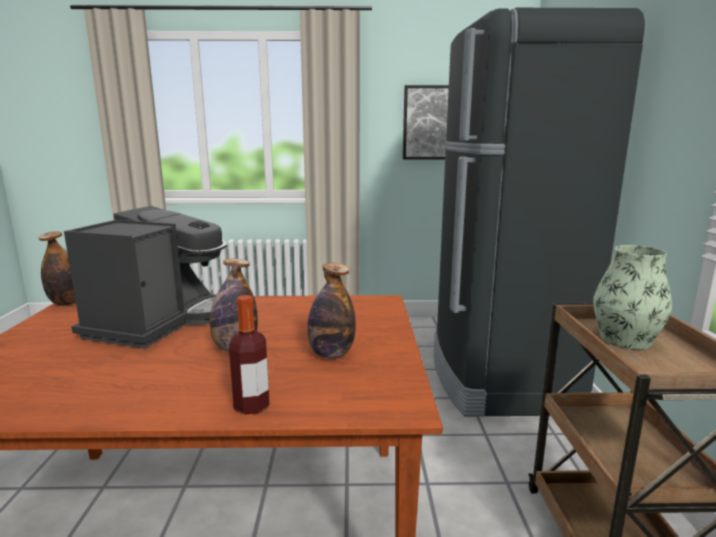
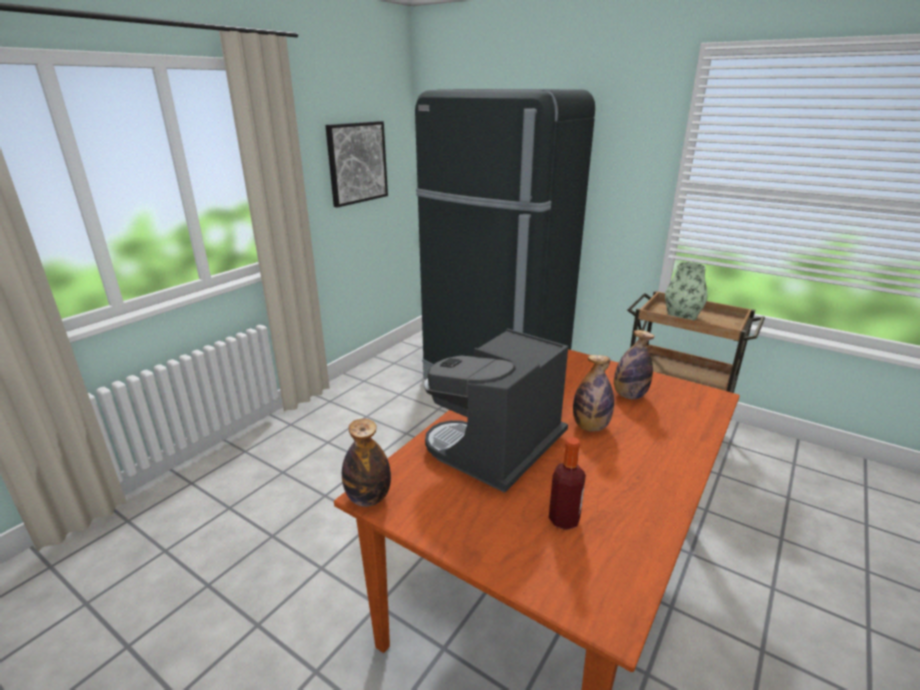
camera: 55 degrees left, 10 degrees up
(160, 322) = (497, 449): coffee machine -> coffee machine turned 105 degrees counterclockwise
(252, 406) = (691, 441): bottle -> bottle (564, 520)

